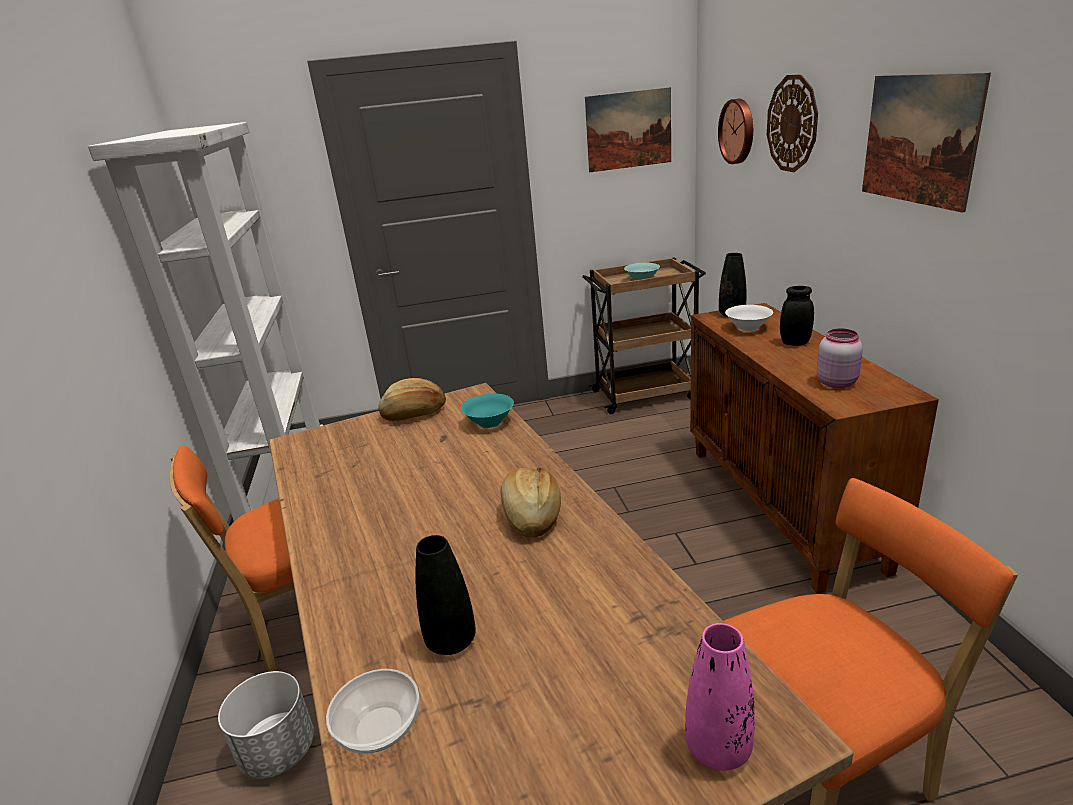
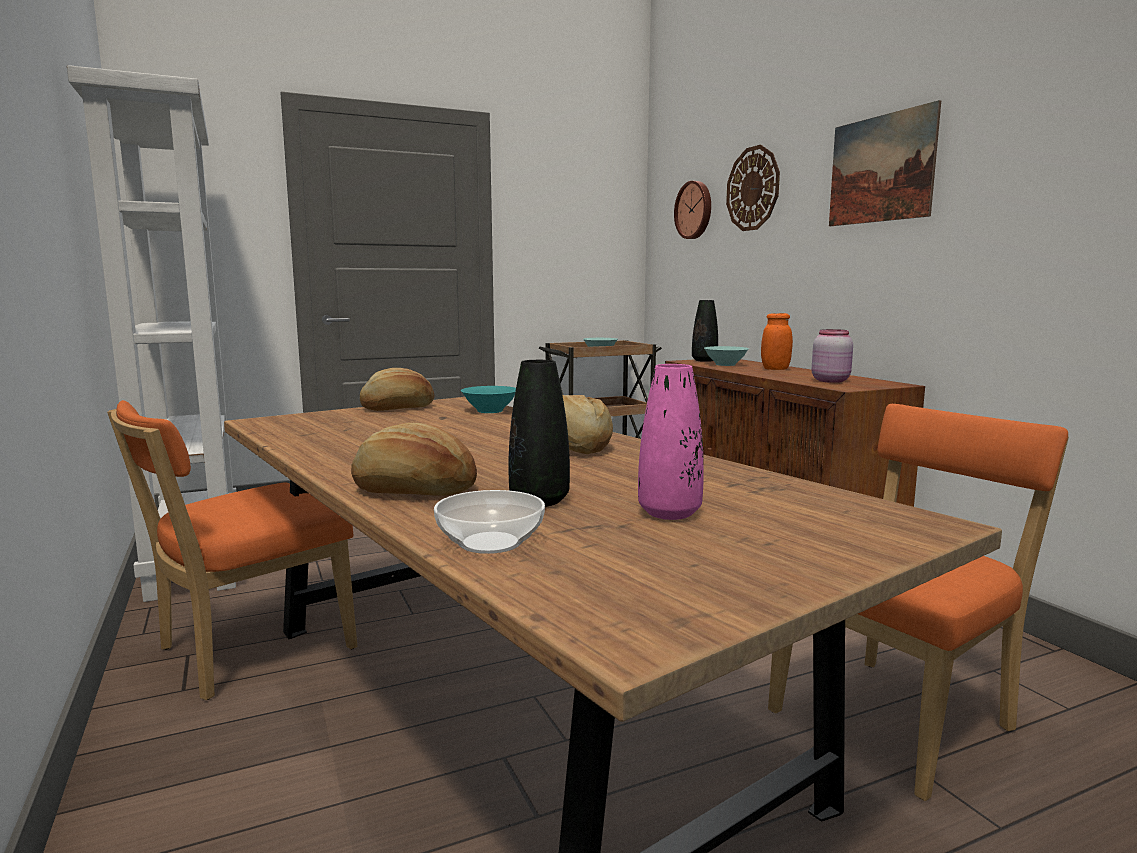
camera: 15 degrees left, 15 degrees down
(278, 751) = (232, 767): white planter -> none
(360, 608) = (414, 490): none -> bread
(628, 130) = (587, 212): picture -> none
(718, 748) = (875, 533): pink vase -> pink vase (669, 513)
(748, 328) = (725, 364): white bowl -> turquoise bowl
(794, 343) = (775, 369): black jar -> orange jar

